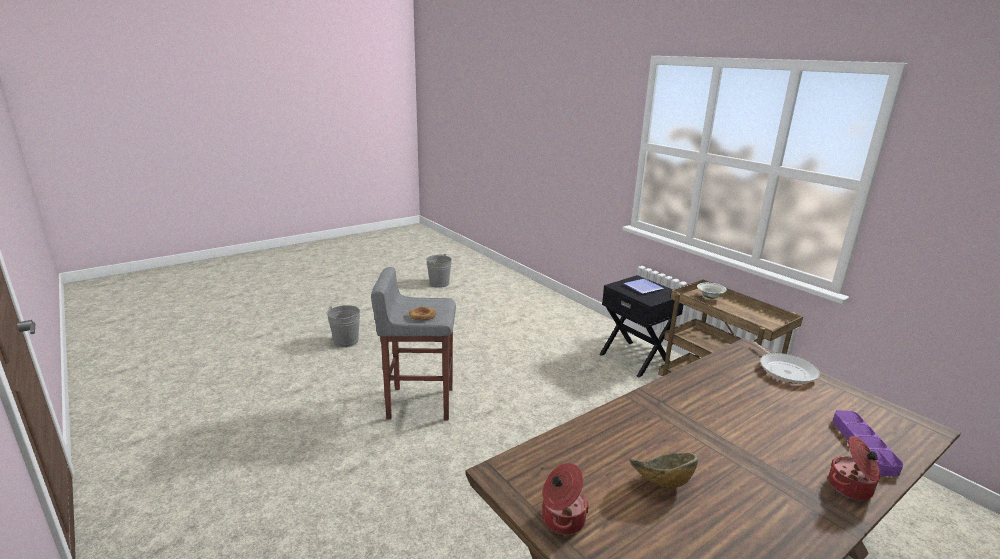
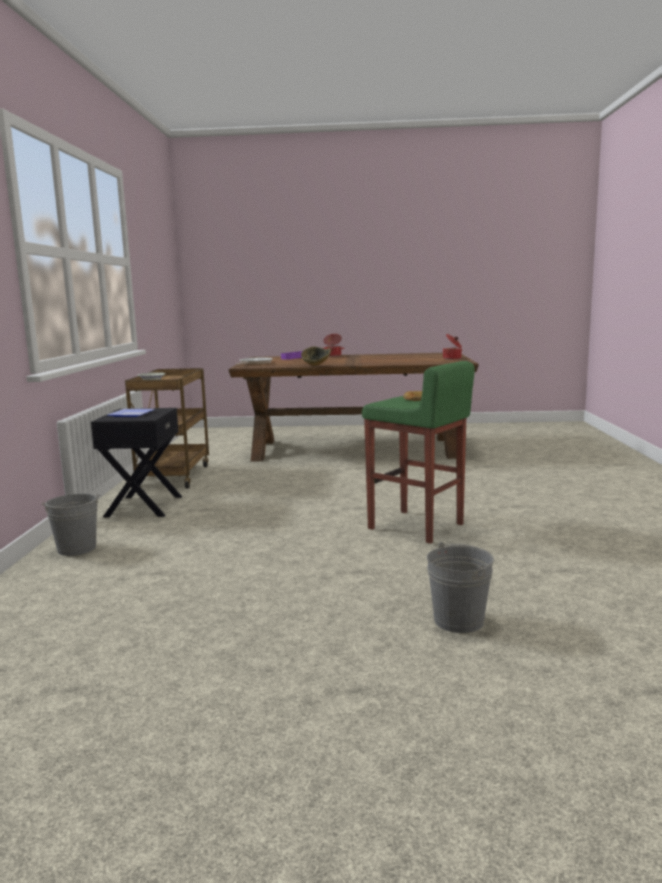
camera: 140 degrees left, 10 degrees down
(419, 403) = (416, 527): grey stool -> green stool
(439, 283) = (84, 718): grey bucket -> grey bucket (76, 548)
(661, 483) = (399, 359): bowl -> bowl (316, 365)

